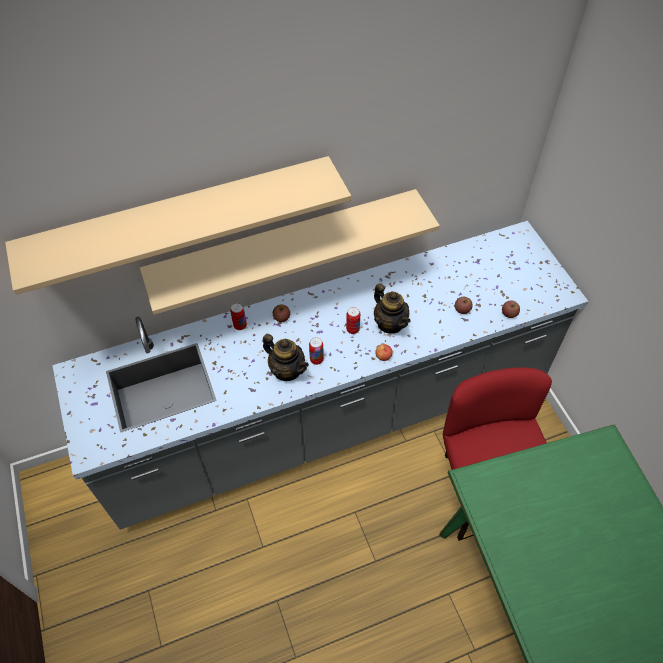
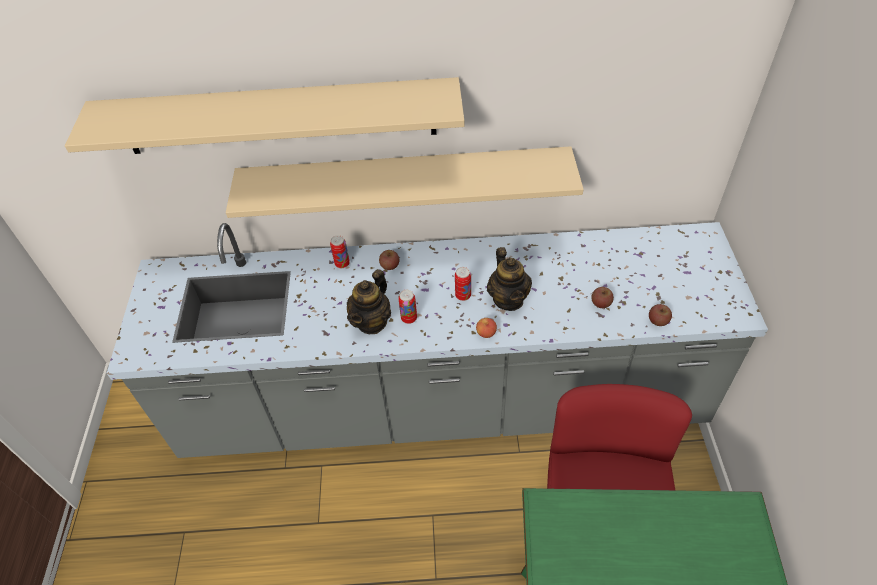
camera: 20 degrees right, 5 degrees down
(287, 370) = (372, 322): teapot -> teapot turned 60 degrees clockwise

